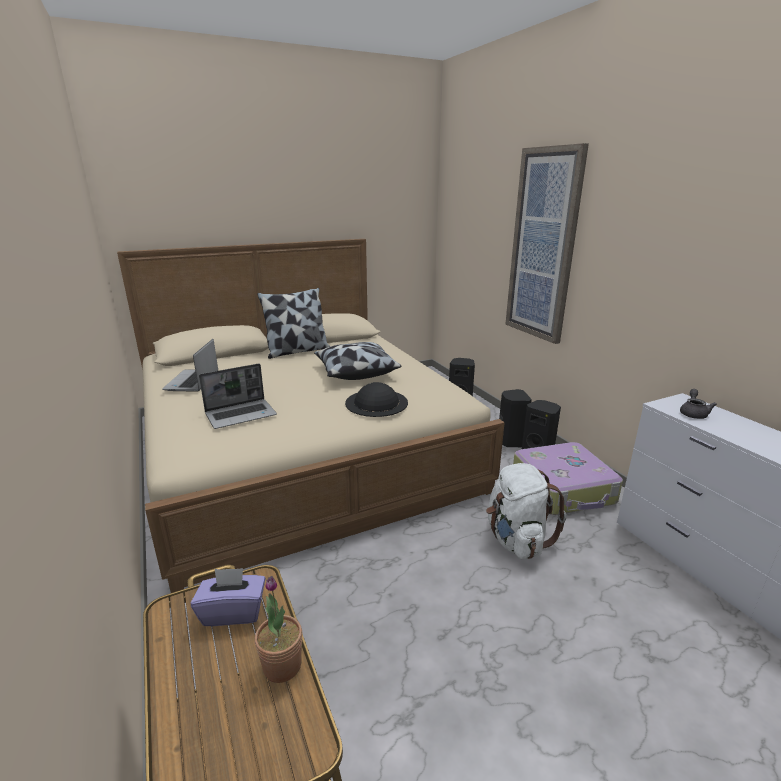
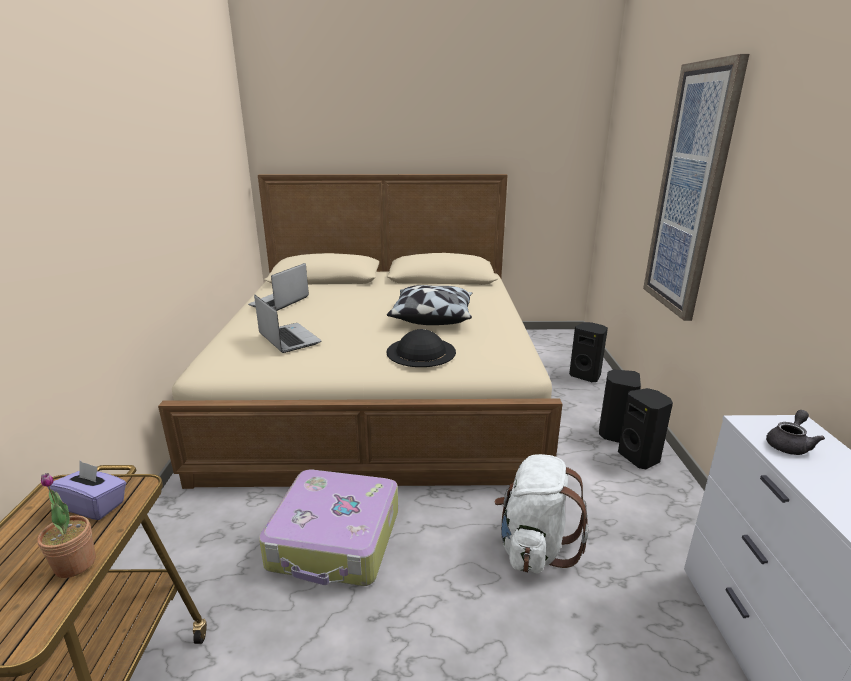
camera: 25 degrees right, 0 degrees up
(241, 414) = (288, 339): laptop -> laptop turned 120 degrees counterclockwise
(297, 351) = (397, 287): pillow -> none
(563, 489) = (641, 507): suitcase -> suitcase (335, 540)

